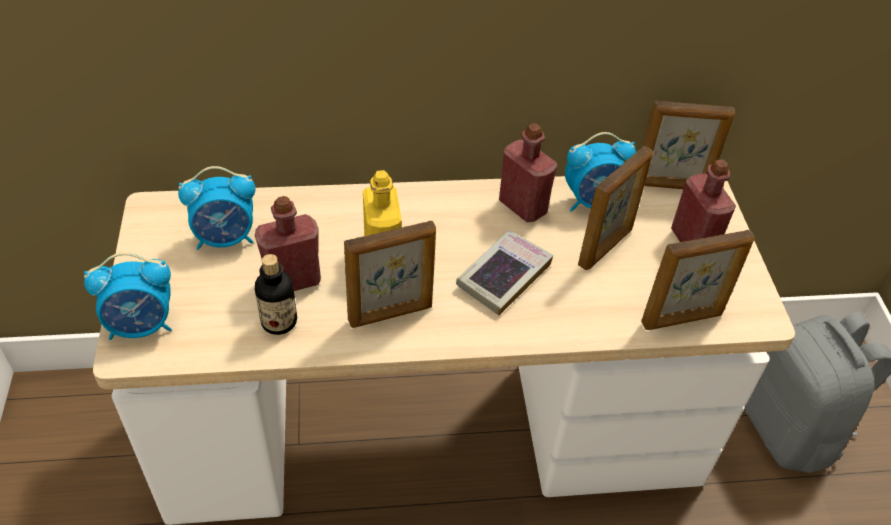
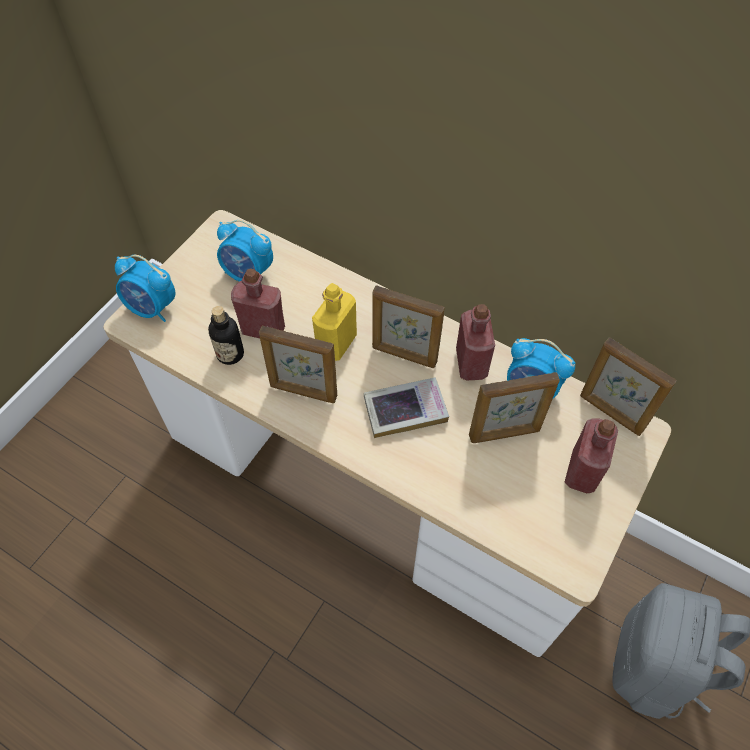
camera: 40 degrees right, 10 degrees up
(682, 319) = (509, 528): picture frame -> picture frame (404, 355)

